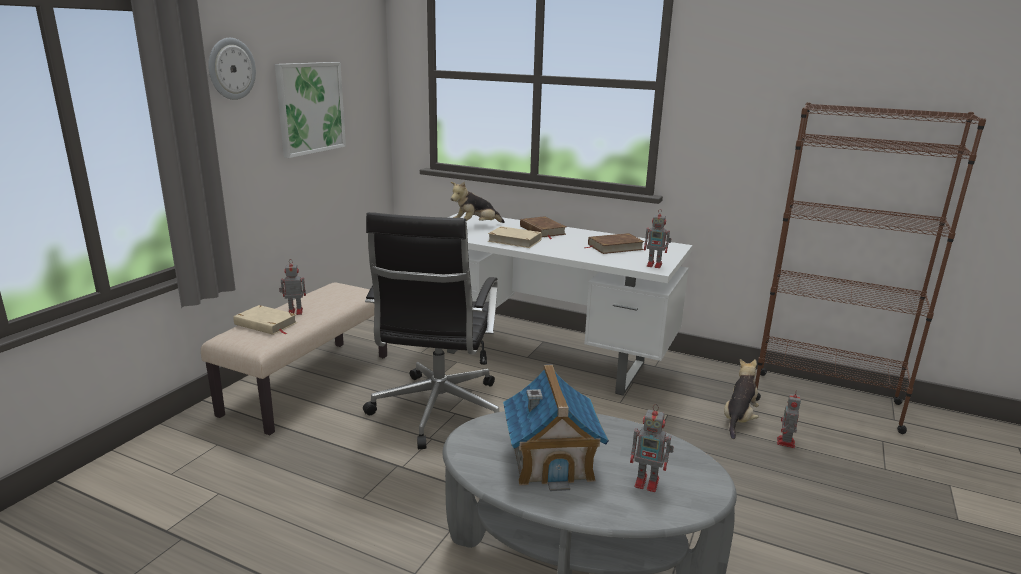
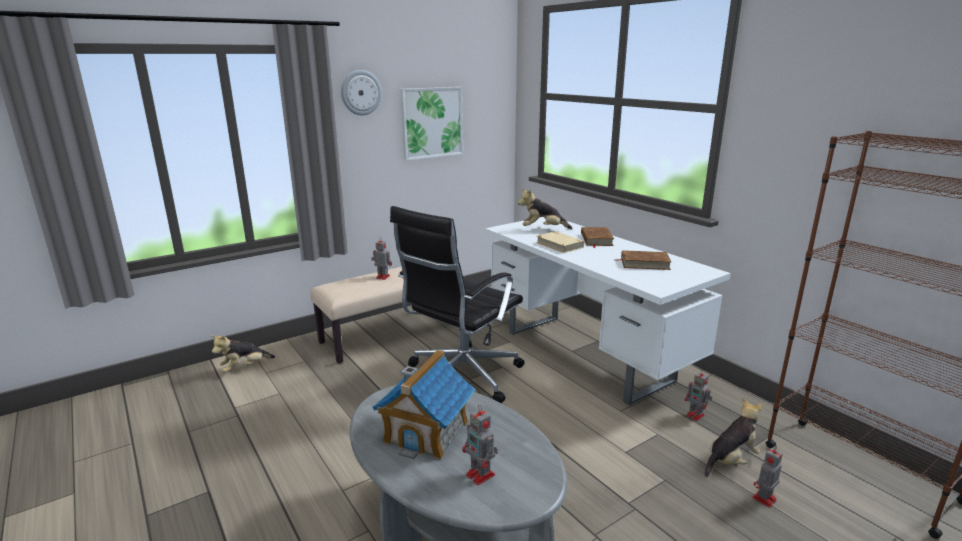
camera: 30 degrees right, 0 degrees up
(129, 477) = (244, 368): none -> plush toy
(266, 324) = (356, 282): beige book -> none
(655, 265) = (661, 286): toy robot -> toy robot (696, 415)

